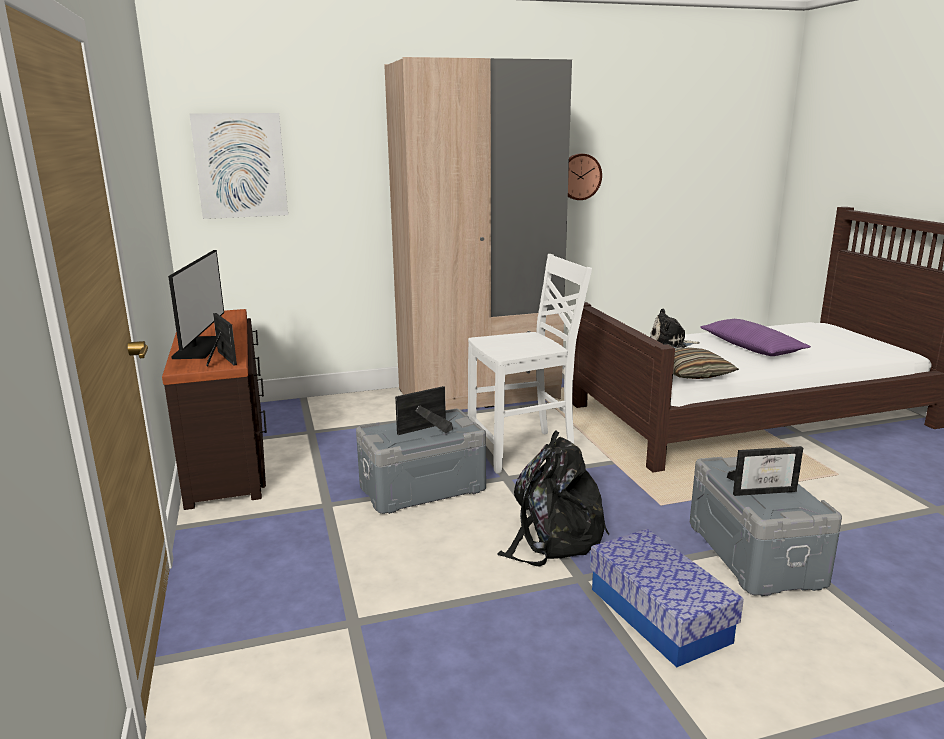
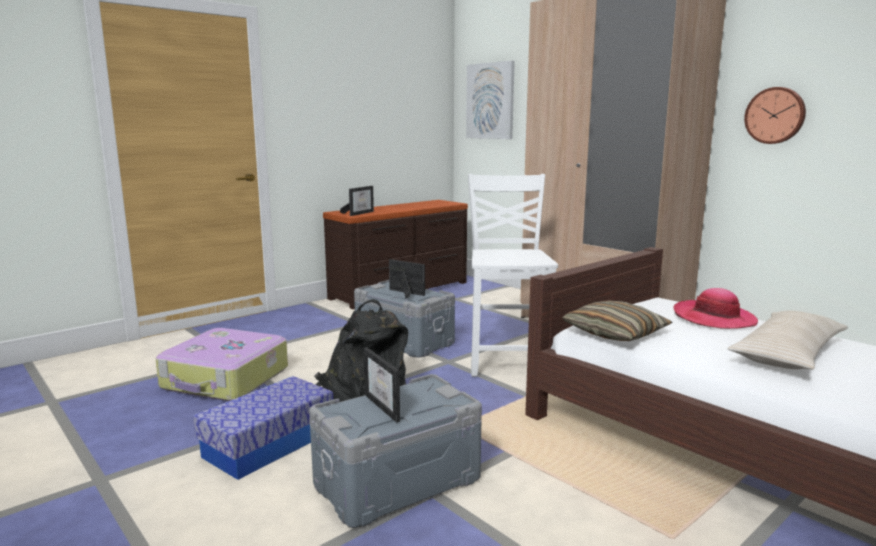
camera: 65 degrees right, 5 degrees down
(199, 348) = (375, 209): monitor -> none
(444, 632) = (226, 379): none -> suitcase
(524, 451) = (506, 359): white chair -> white chair turned 135 degrees counterclockwise
(670, 343) = (714, 318): plush toy -> hat
(751, 347) = (788, 354): purple pillow -> beige pillow

